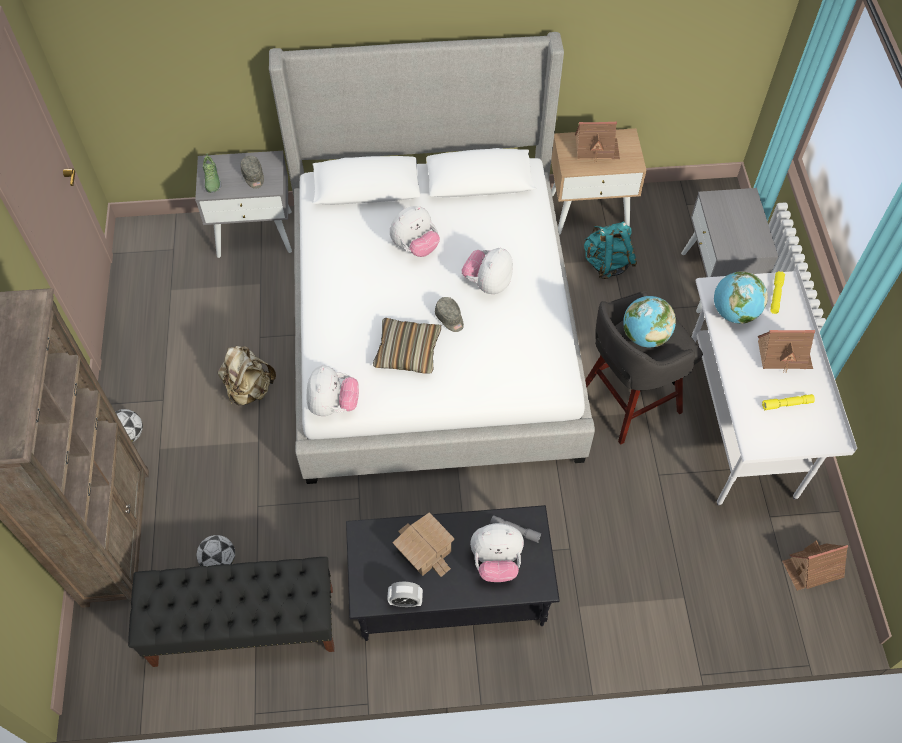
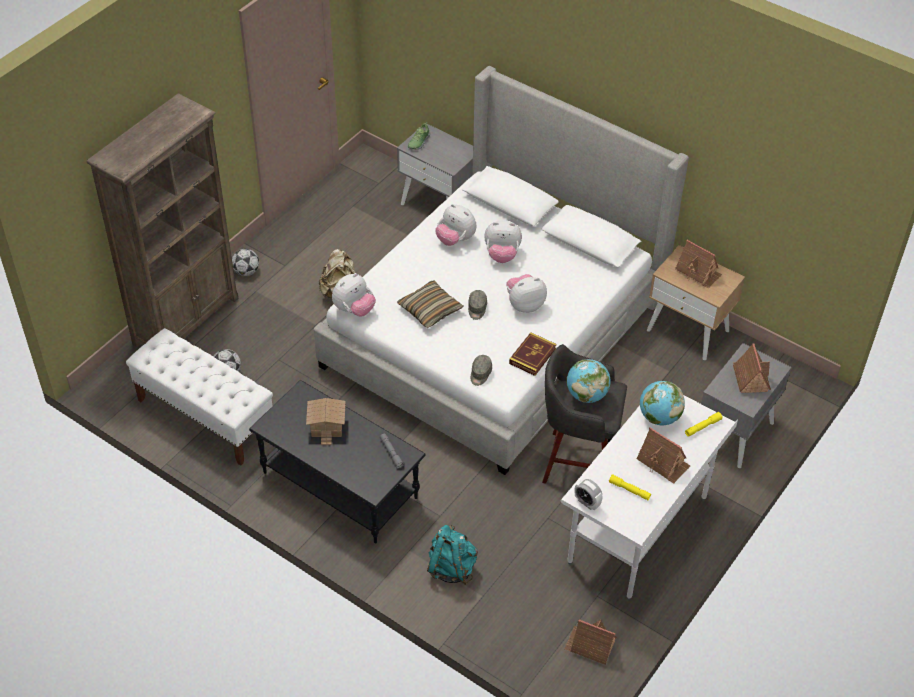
camera: 40 degrees right, 10 degrees down
(243, 627) = (205, 416): black bench -> white bench
(253, 176) = (446, 154): grey cap -> grey cap (480, 374)
(405, 601) = (288, 442): alarm clock -> alarm clock (587, 502)
(496, 561) = (361, 460): plush toy -> plush toy (455, 239)
(548, 331) = (532, 356): none -> book
(607, 263) = (662, 371): turquoise backpack -> turquoise backpack (451, 567)
(738, 220) = (750, 378): none -> toy house

